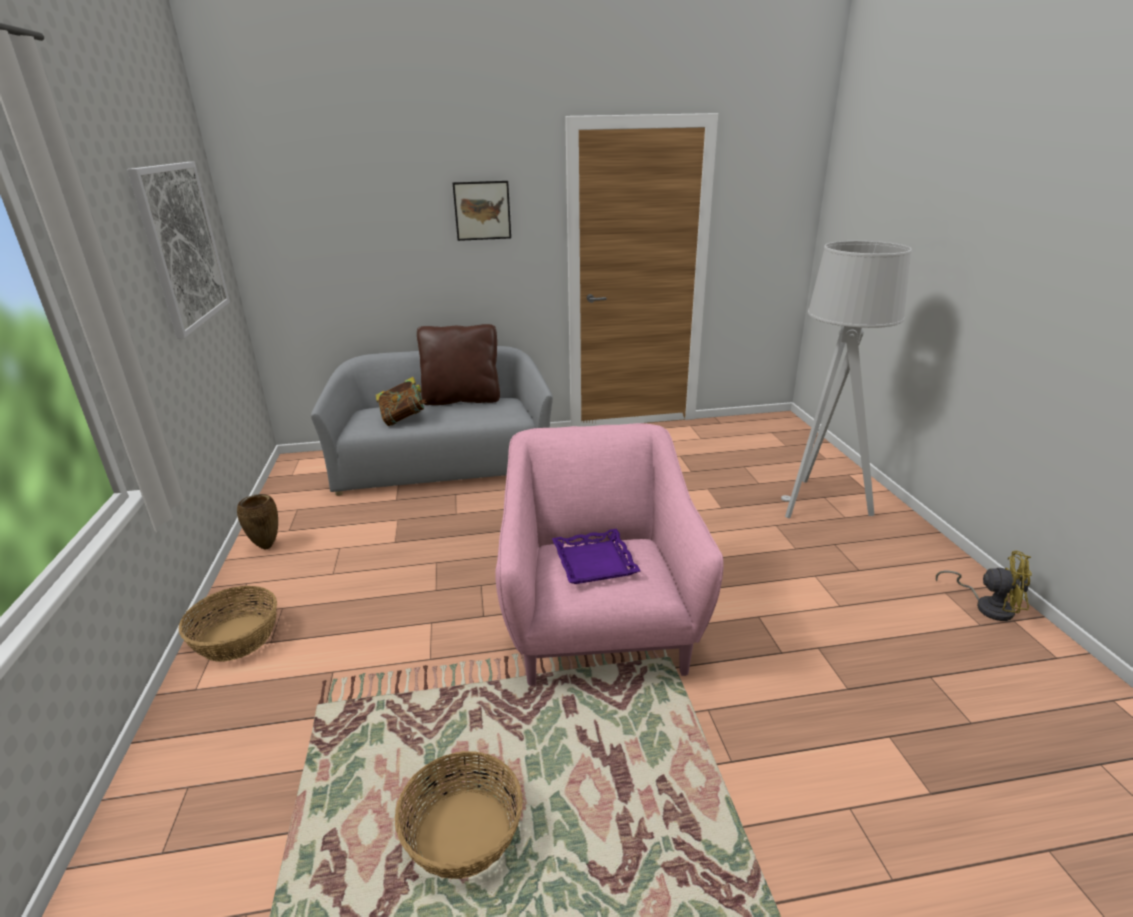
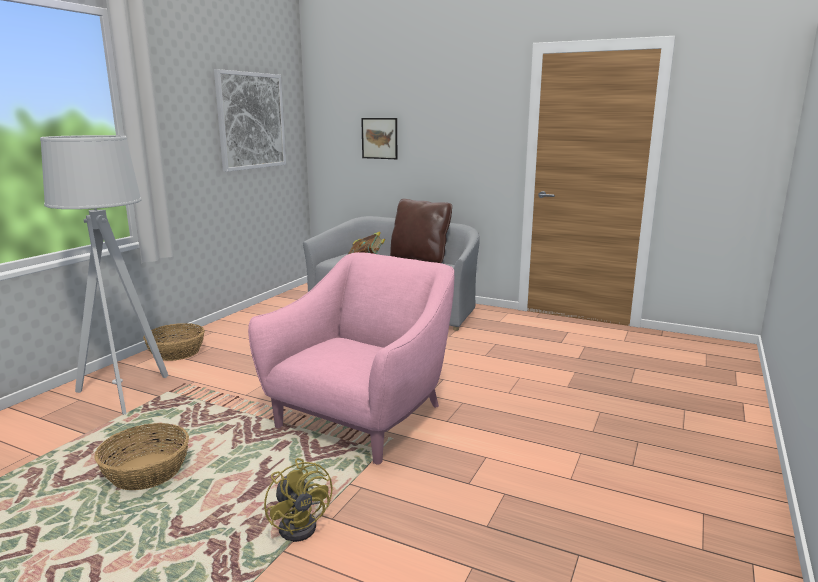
camera: 35 degrees right, 10 degrees down
(267, 546) = (245, 319): brown vase -> none
(482, 210) = (462, 116): picture -> picture (379, 138)
(595, 562) = (343, 349): purple tray -> none
(820, 503) = (672, 412): grey floor lamp -> grey floor lamp (124, 393)
(987, 606) = (738, 541): yellow fan -> yellow fan (302, 524)

